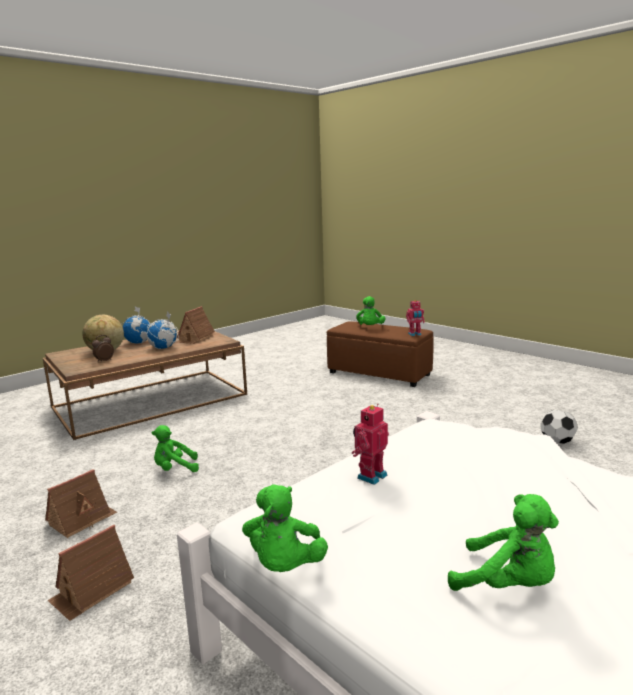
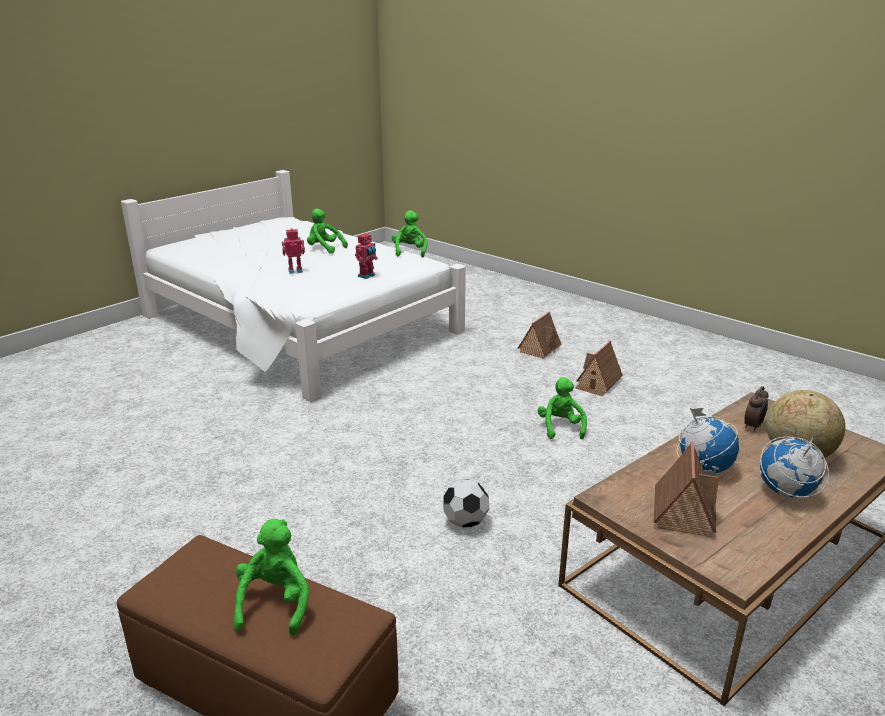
camera: 175 degrees right, 10 degrees up
(175, 469) = (560, 427): green plush toy -> green plush toy turned 75 degrees counterclockwise
(415, 334) = (186, 553): toy robot -> toy robot (295, 270)
(557, 442) = (112, 468): football -> football (465, 522)

